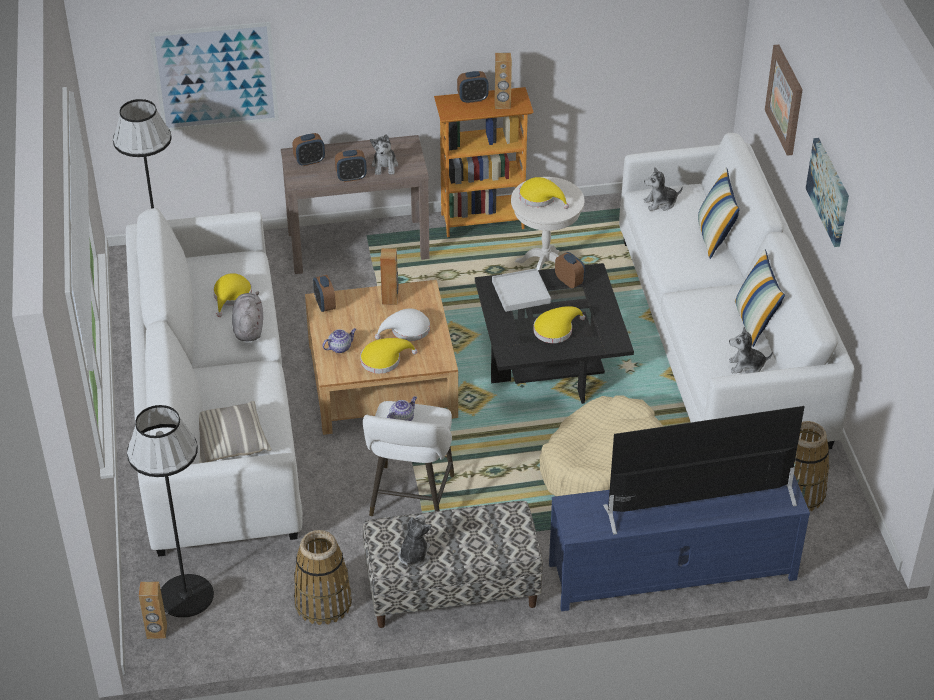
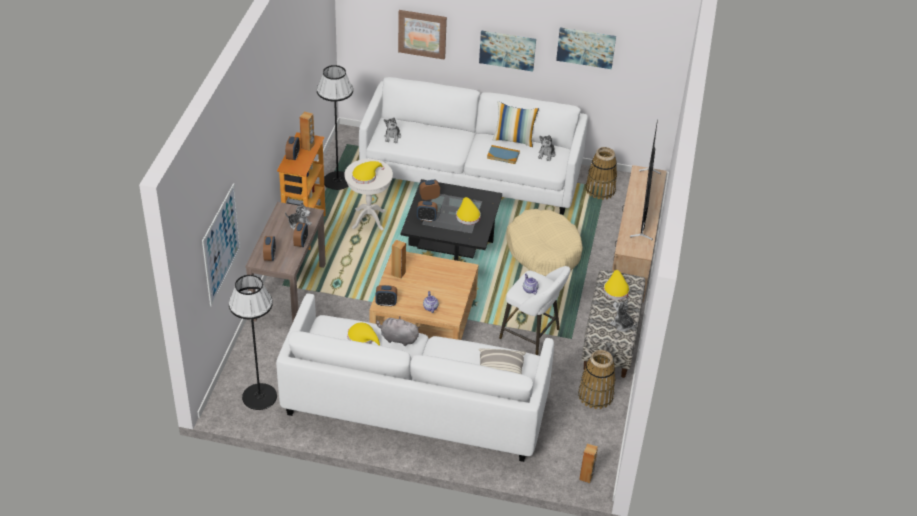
camera: 70 degrees left, 0 degrees up
(185, 595) = (562, 456): black floor lamp -> black floor lamp (337, 181)
(384, 360) = (453, 292): yellow hat -> yellow hat (615, 289)
(407, 330) = (432, 274): white hat -> none
(521, 292) = (426, 218): white tray -> alarm clock
(671, 572) = (634, 253): blue tv stand -> beige tv stand
(704, 320) = (503, 155): none -> book
(715, 237) = (435, 128): pillow -> none
(877, 254) = (586, 47): none -> picture

